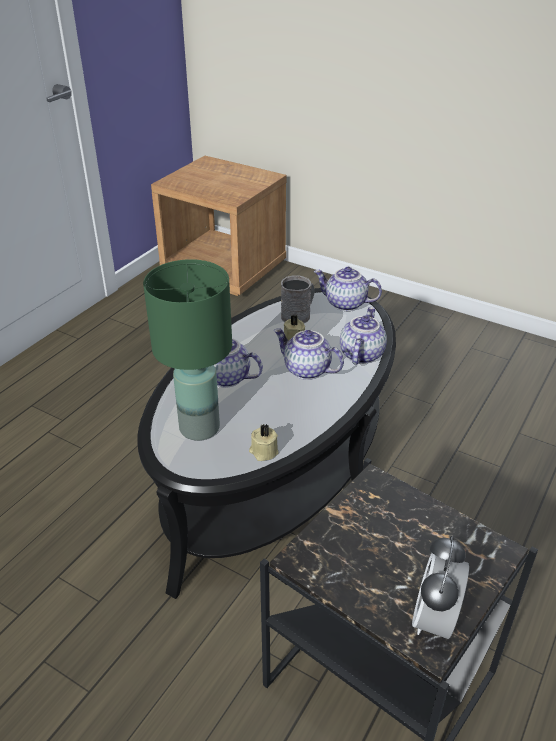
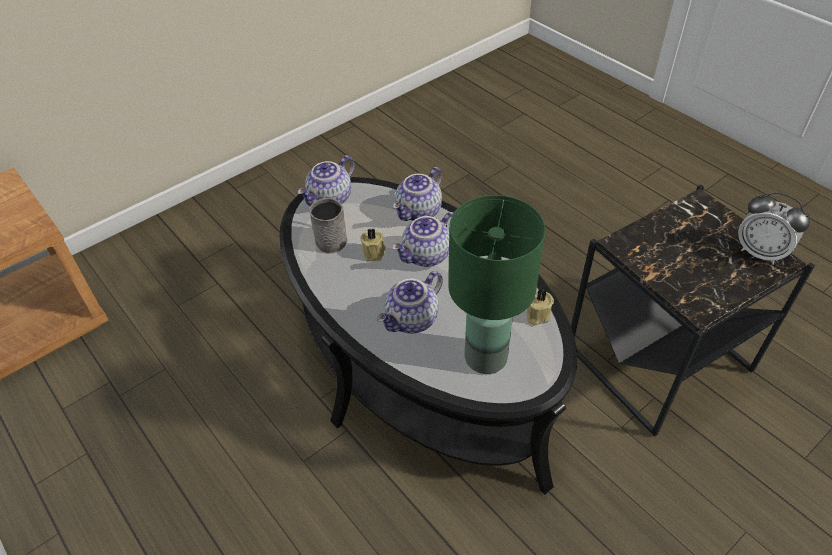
camera: 70 degrees left, 10 degrees up
(360, 354) = (419, 212): teapot -> teapot turned 90 degrees counterclockwise

